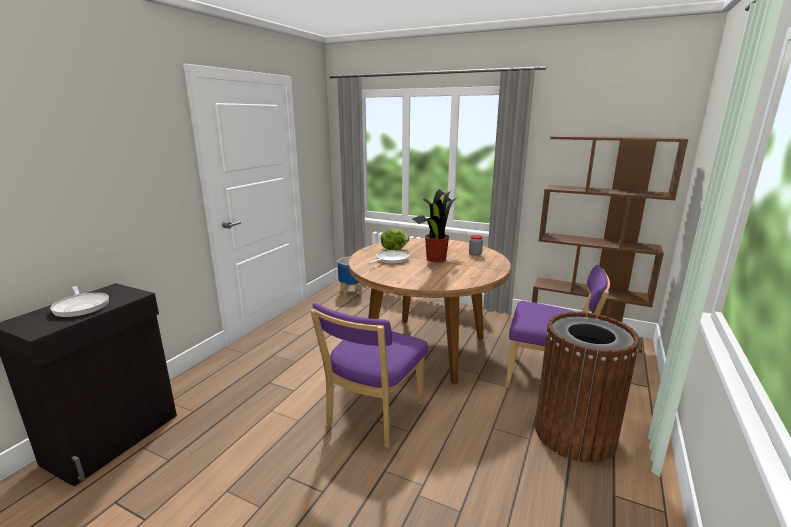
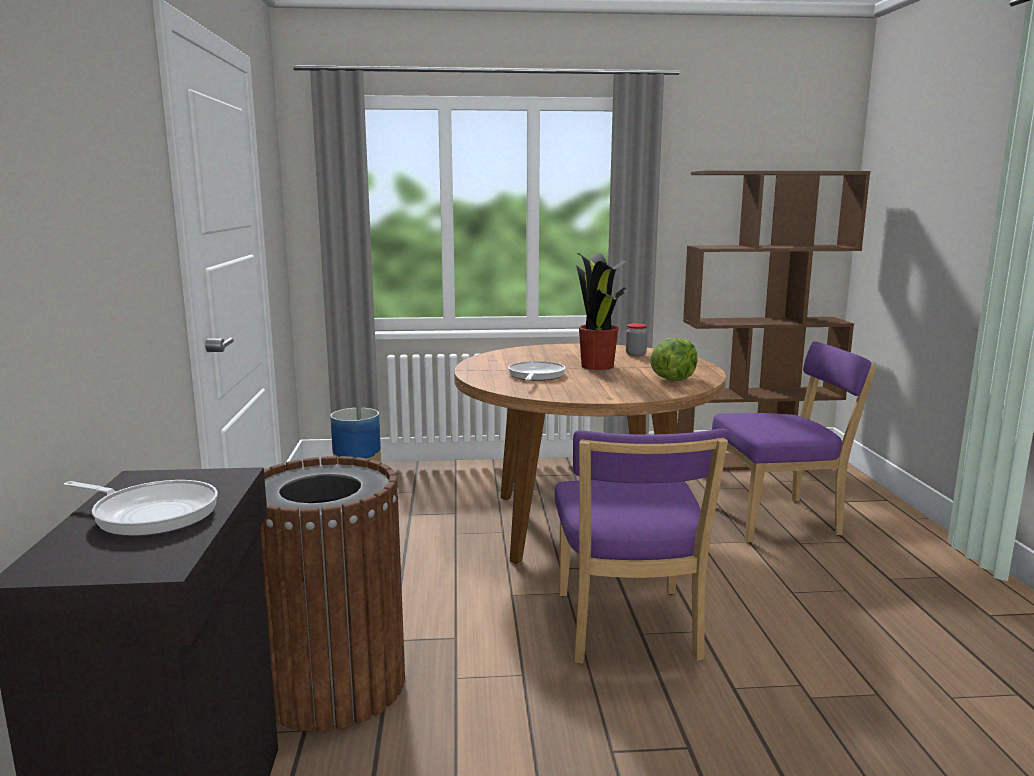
camera: 30 degrees left, 5 degrees down
(393, 249) = (509, 364): lettuce -> lettuce (673, 379)
(574, 433) = (880, 569): brown trash can -> brown trash can (333, 684)

